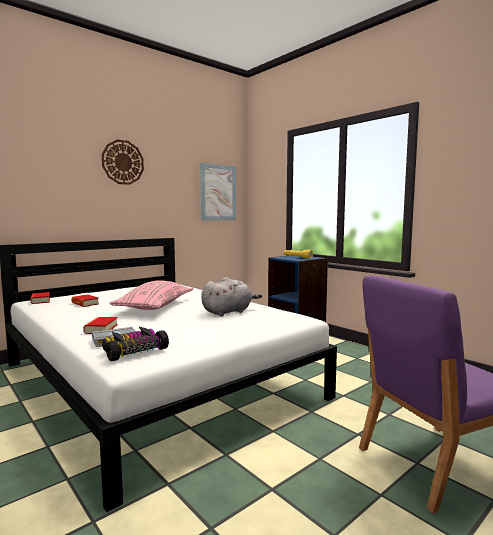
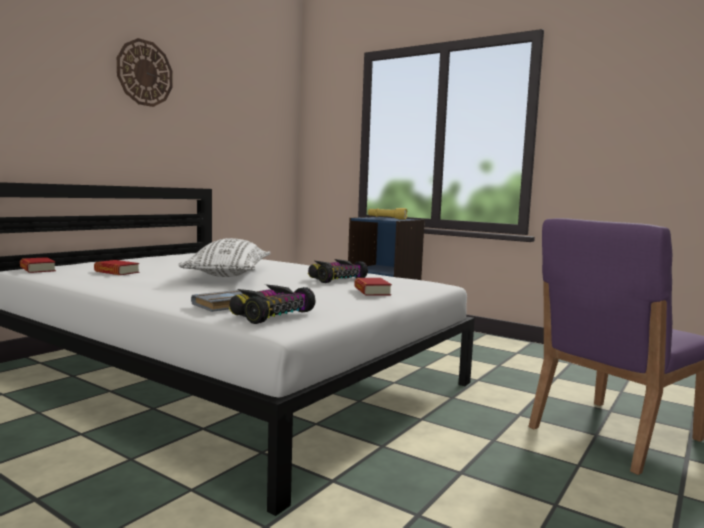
camera: 15 degrees left, 0 degrees up
(101, 329) = (186, 296): book -> book (372, 291)
(155, 307) = (229, 274): pink pillow -> white pillow
(218, 192) = (264, 130): picture -> none
(229, 312) = (335, 279): grey plush toy -> toy car

